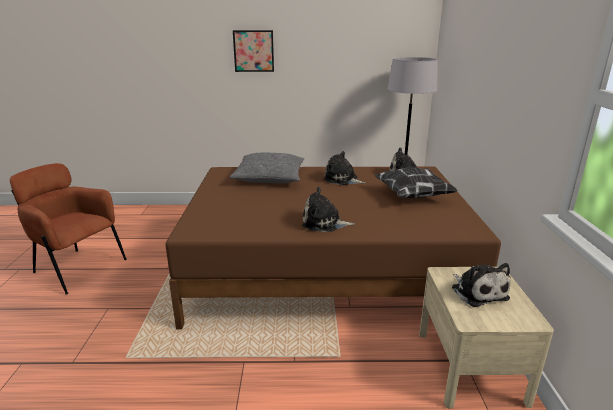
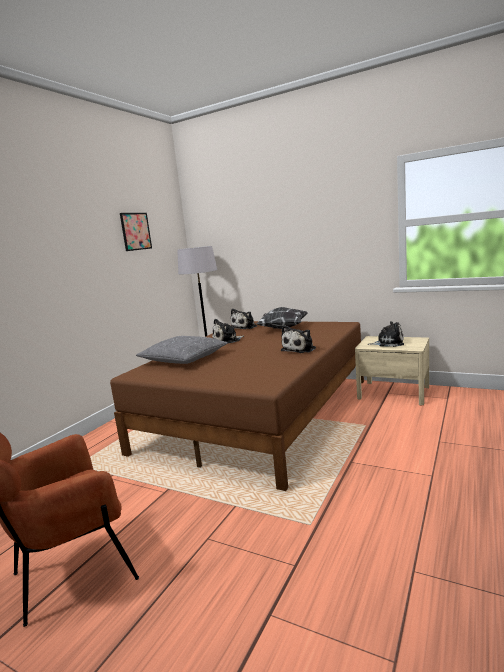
camera: 60 degrees left, 10 degrees down
(253, 51) = (67, 257): picture -> picture (135, 231)

